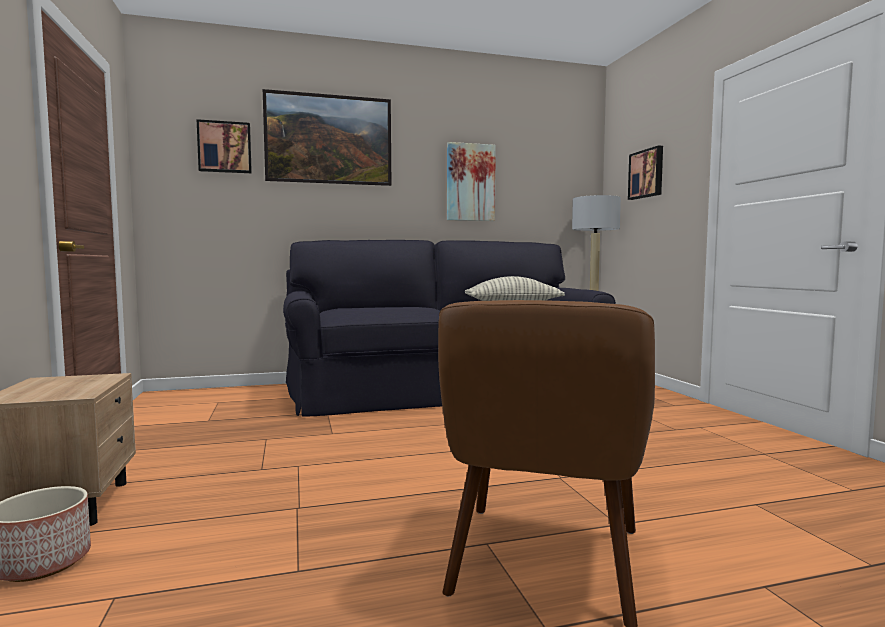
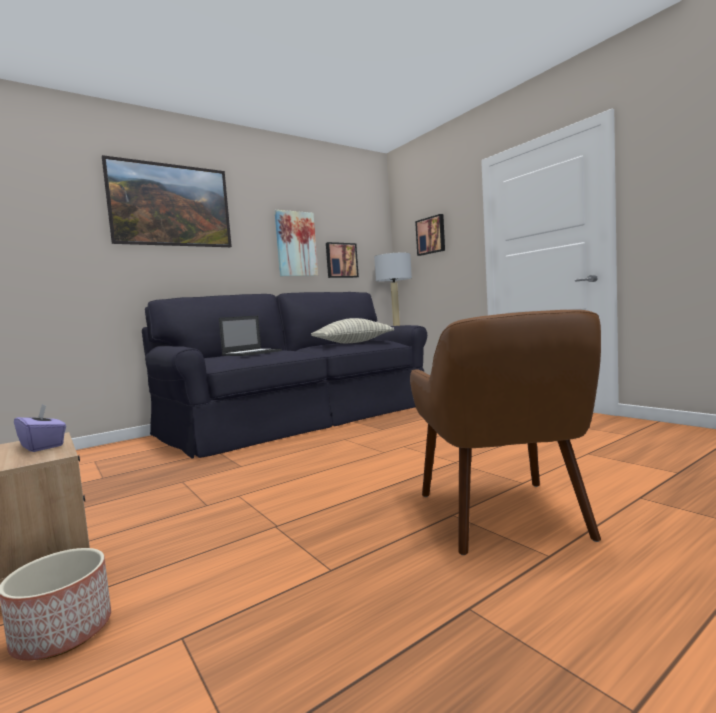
camera: 20 degrees left, 0 degrees up
(90, 383) = (43, 446): none -> purple tissue box
(225, 147) = (66, 211): picture -> picture (341, 260)
(385, 308) = (252, 353): none -> laptop

